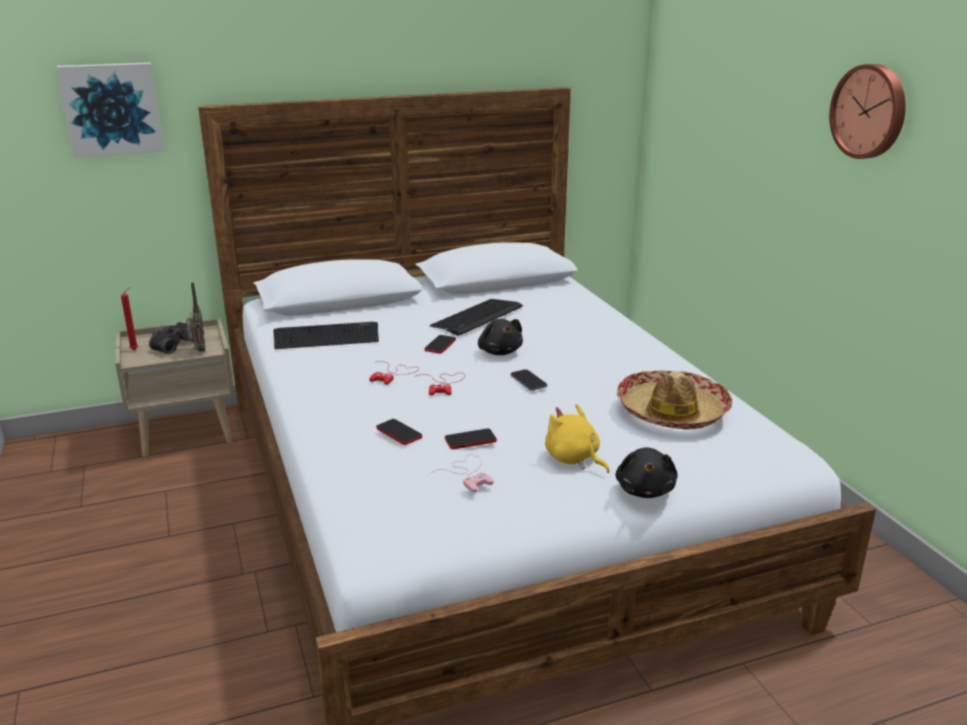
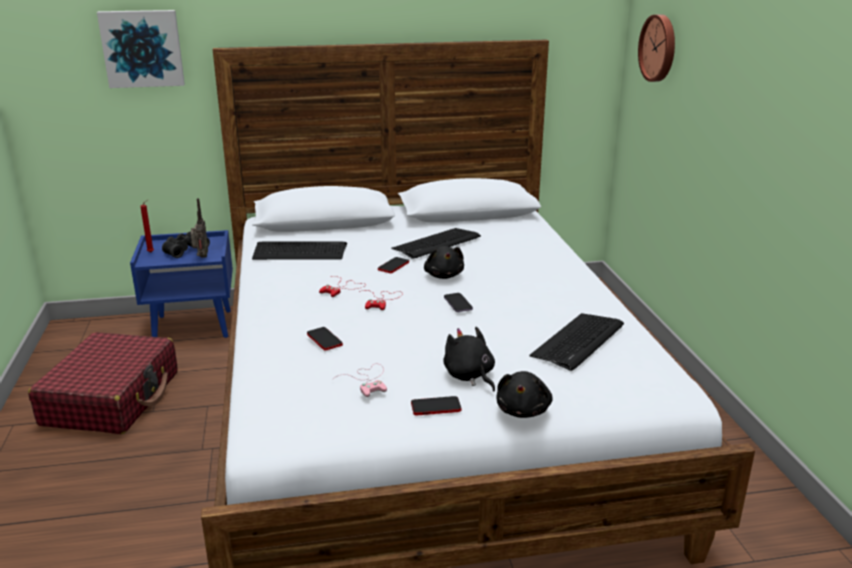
camera: 10 degrees right, 0 degrees up
(114, 526) = (112, 398): none -> red suitcase
(187, 432) = (194, 326): beige nightstand -> blue nightstand
(470, 440) = (383, 351): phone -> phone (436, 407)
(574, 459) = (470, 376): yellow plush toy -> black plush toy
(672, 412) = (578, 341): hat -> keyboard
(870, 111) = (799, 69): wall clock -> wall clock (659, 48)

